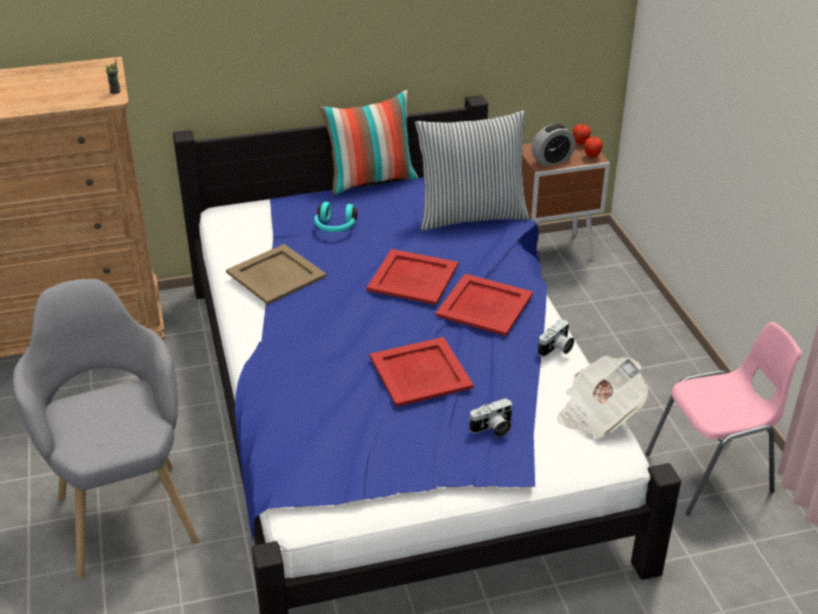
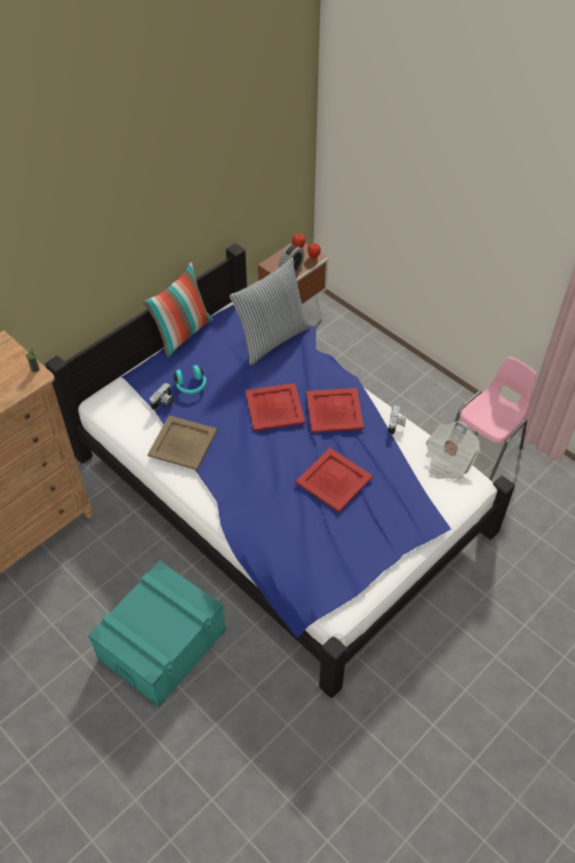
camera: 30 degrees left, 15 degrees up
(123, 505) = (162, 644): grey armchair -> turquoise storage box
(493, 428) = (403, 501): camera -> camera (164, 402)

